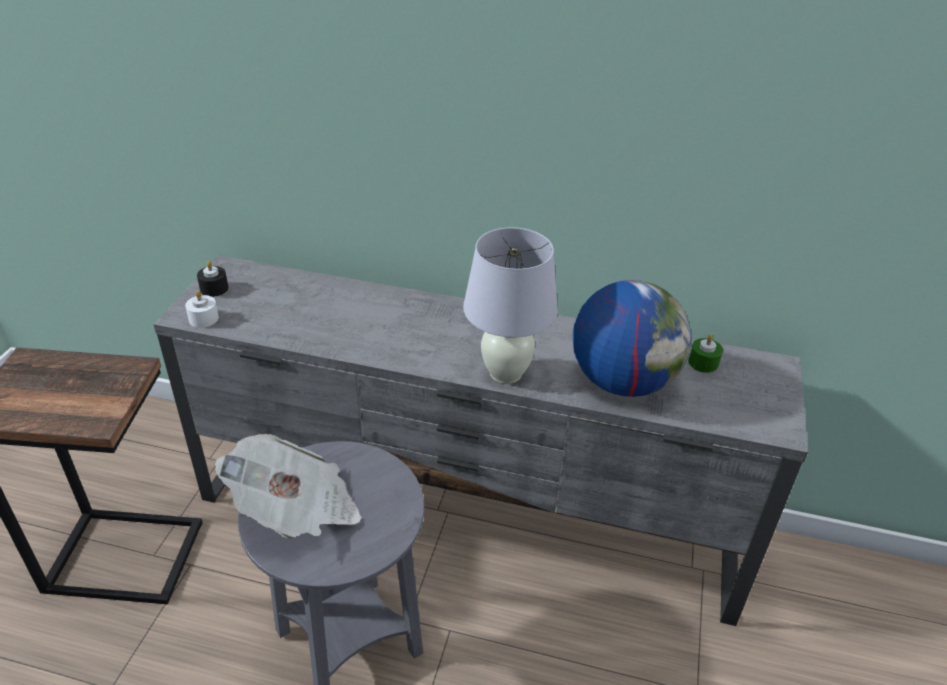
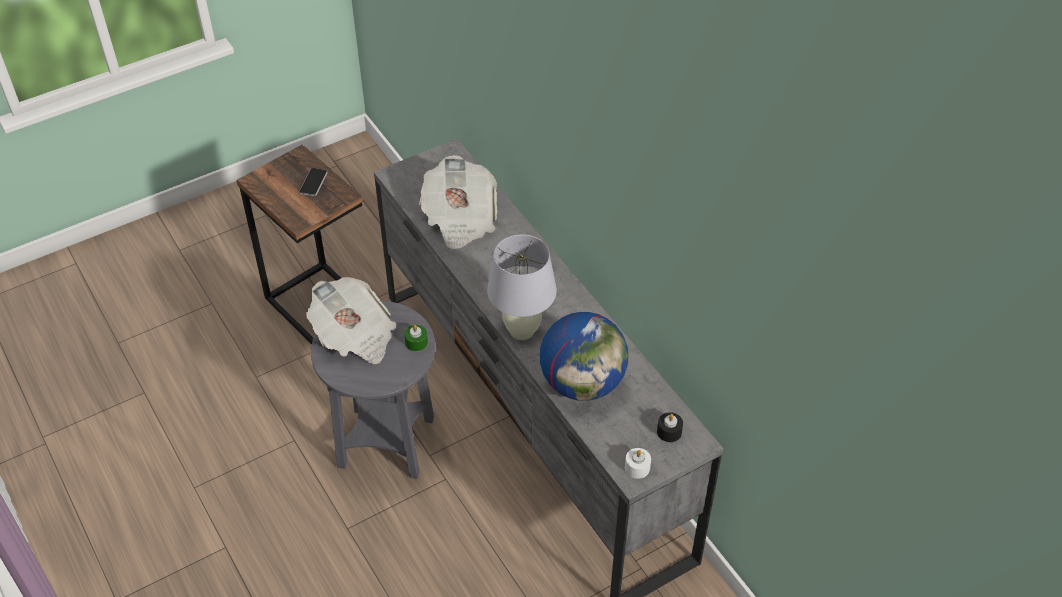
camera: 45 degrees right, 10 degrees up
(76, 375) = (313, 182): none -> phone
(203, 318) = (401, 184): white candle -> white candle (637, 467)
(214, 288) = (428, 164): black candle -> black candle (669, 432)
(310, 316) = (460, 219): none -> newspaper
(703, 363) = (651, 407): green candle -> green candle (416, 342)

